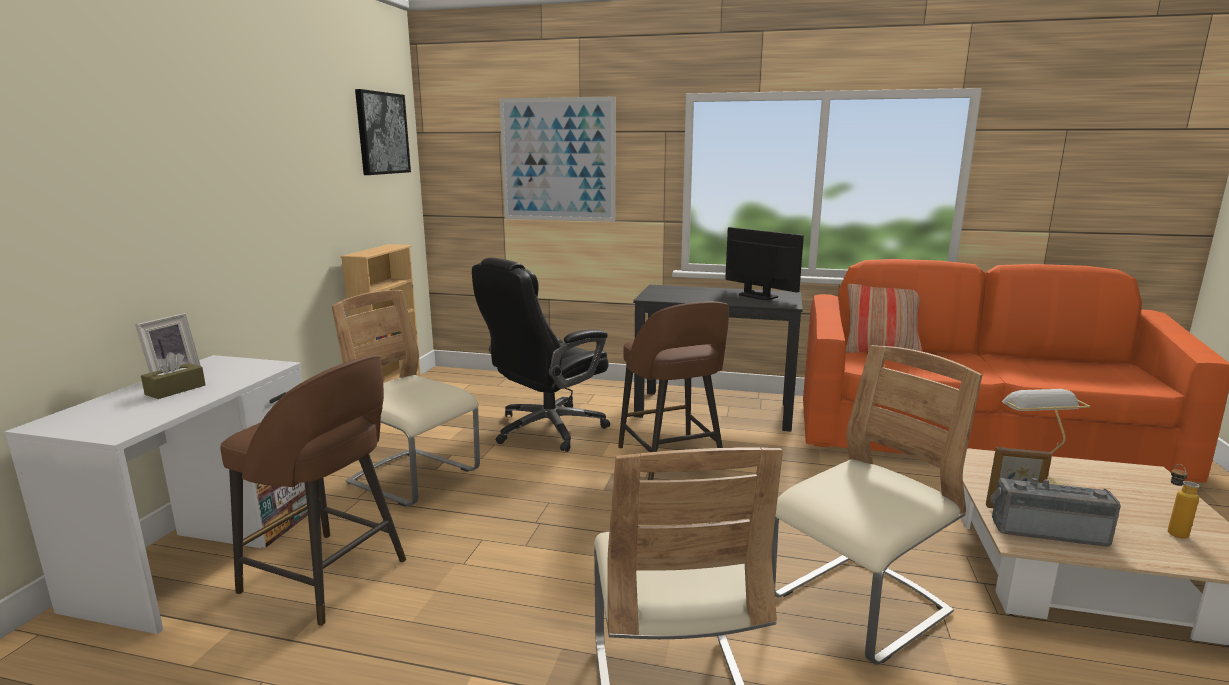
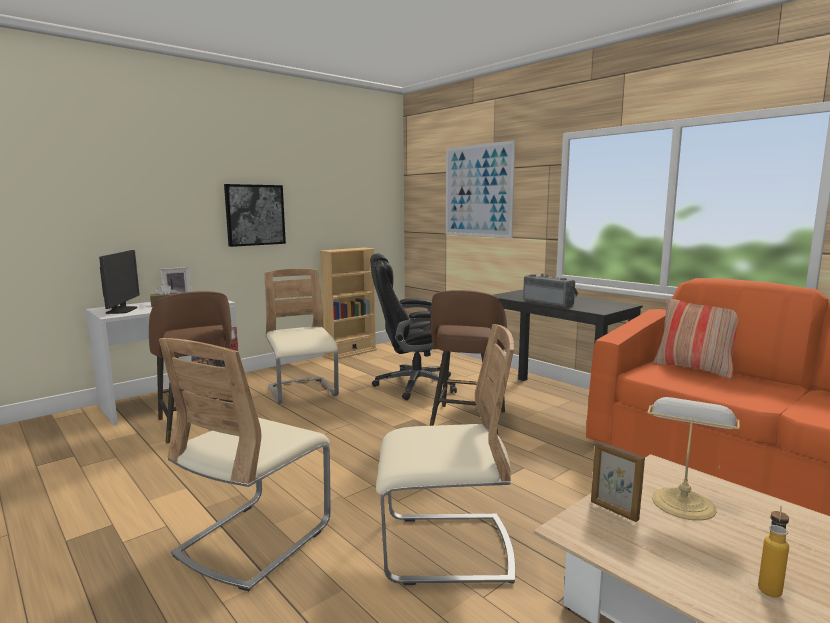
camera: 35 degrees right, 5 degrees down
(382, 133) = (368, 175): picture -> picture (255, 215)
(758, 296) = (591, 303): monitor -> monitor (122, 310)
(1047, 530) = (615, 534): radio -> radio (549, 302)

